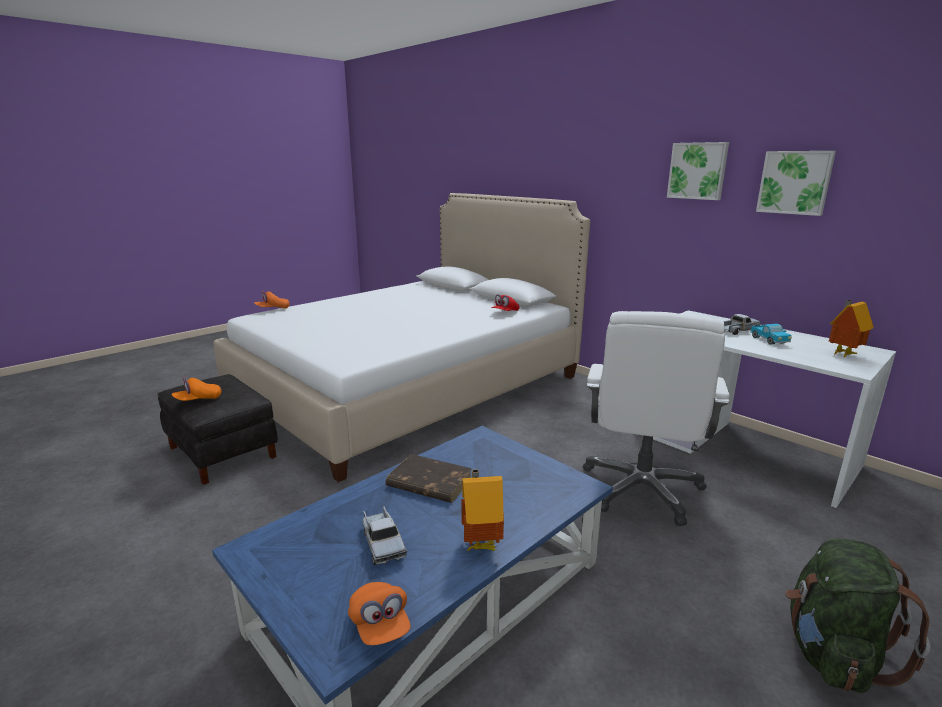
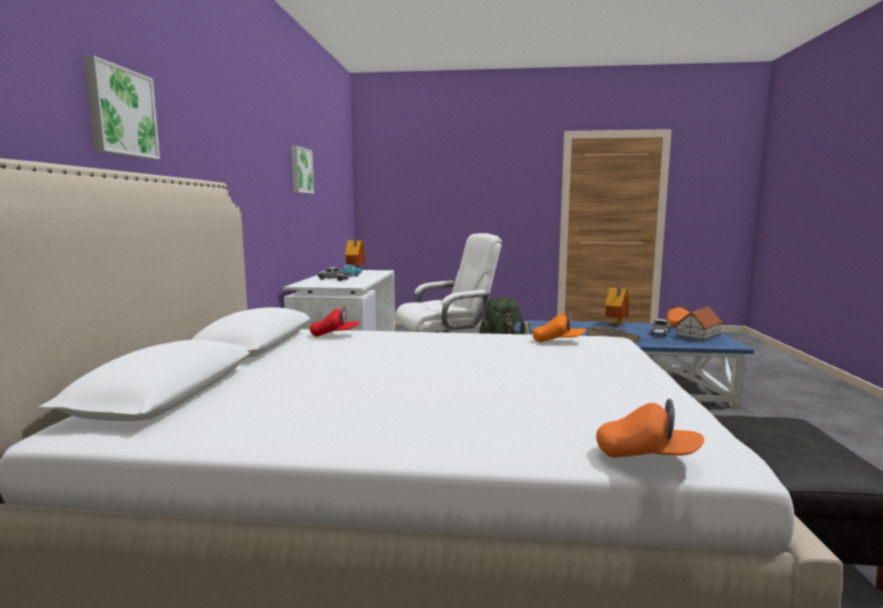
camera: 130 degrees left, 10 degrees down
(198, 400) = (808, 434): orange cap -> orange cap (558, 341)
(314, 565) = (697, 336): none -> toy house
(697, 171) = (269, 155): picture -> picture (120, 112)

